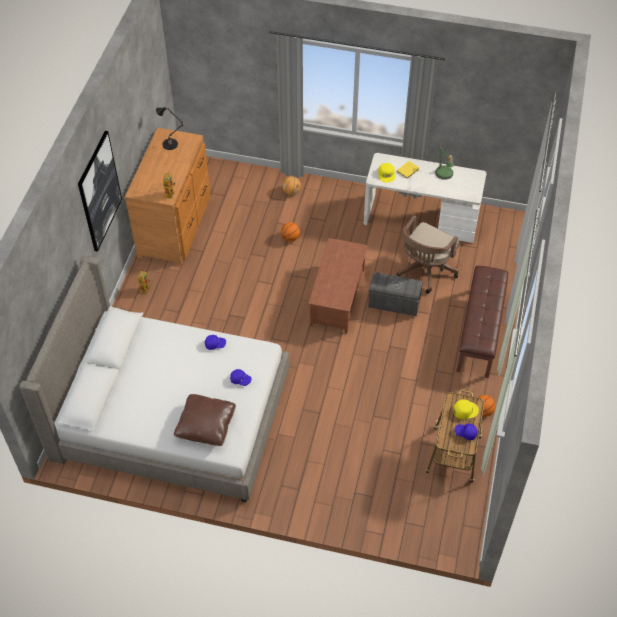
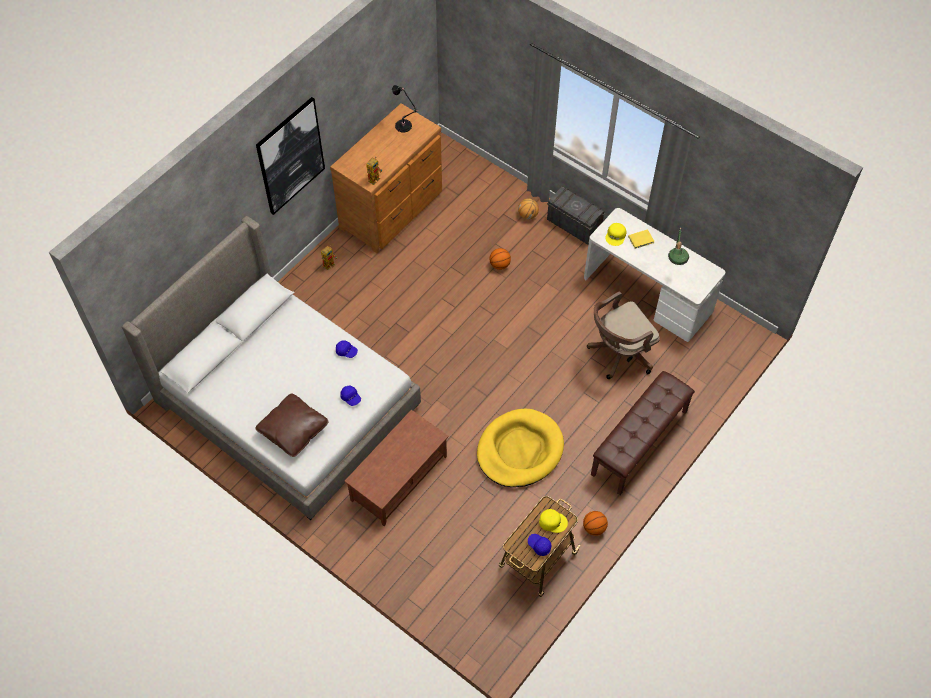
camera: 25 degrees right, 5 degrees up
(337, 297) = (512, 346): brown coffee table -> brown coffee table (398, 478)
(389, 375) = (519, 450): none -> yellow dog bed
(394, 303) = (566, 376): grey storage box -> grey storage box (573, 225)

